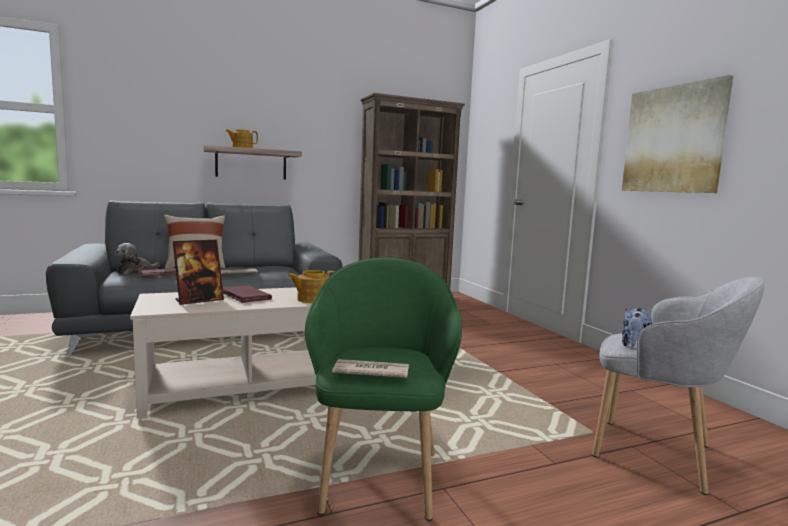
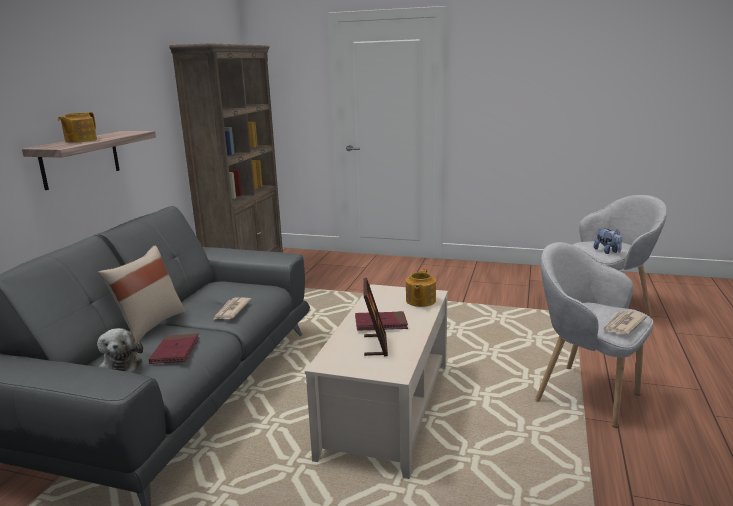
camera: 50 degrees left, 10 degrees up
(379, 476) = (584, 394): green armchair -> grey armchair
(673, 139) = (514, 96): picture -> none

